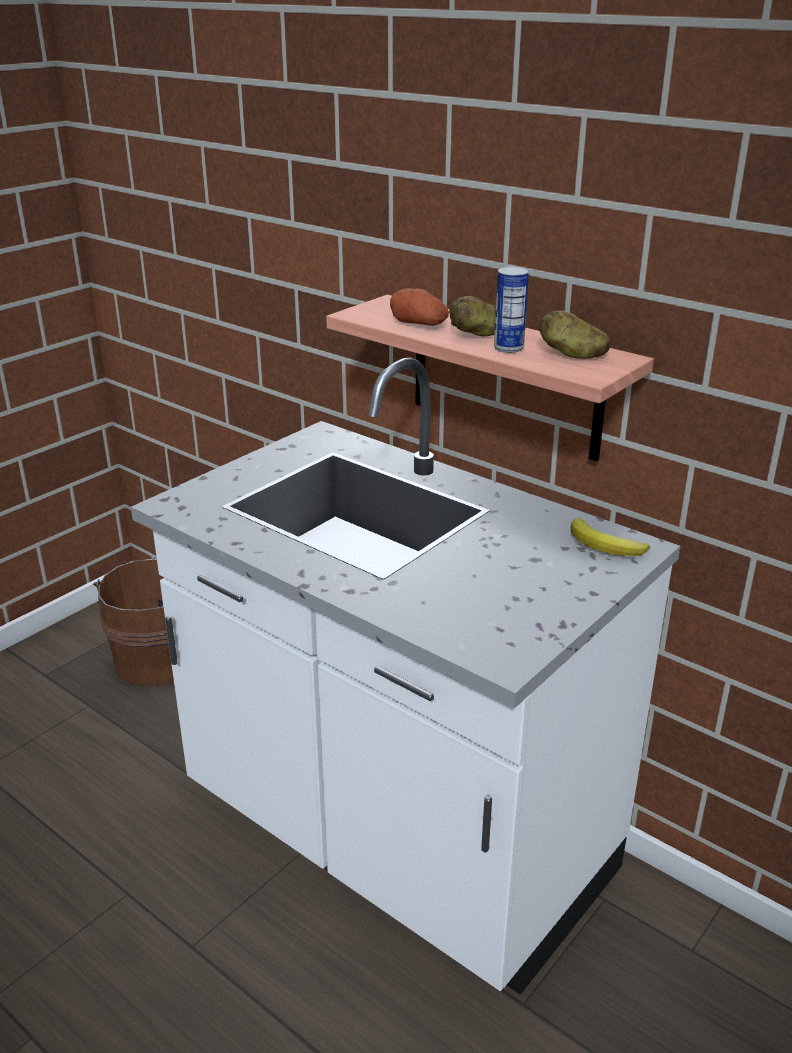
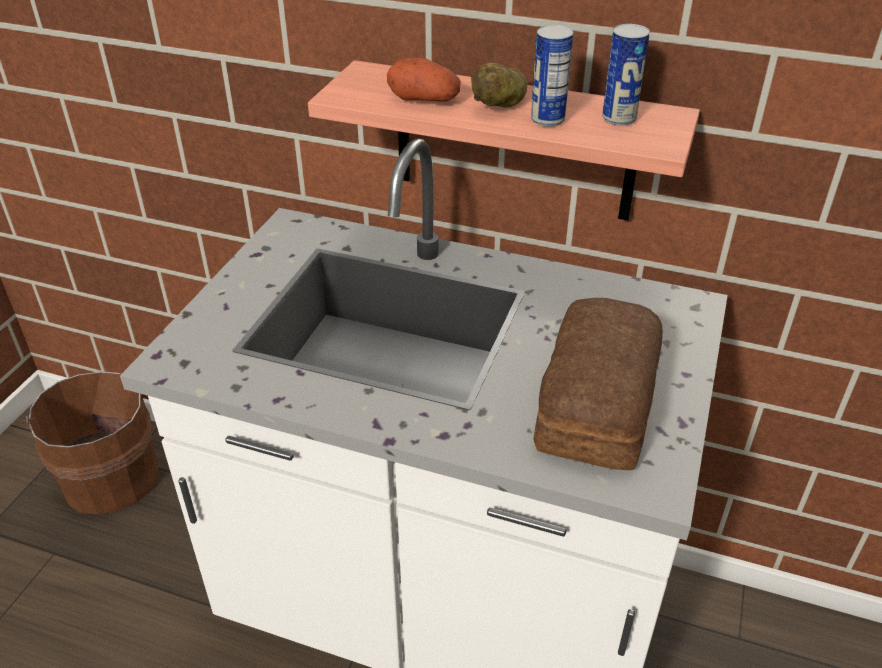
camera: 20 degrees left, 10 degrees up
(492, 596) = (593, 403): none -> bread
(571, 355) = (619, 118): potato -> can
(605, 545) = (662, 311): banana -> none

